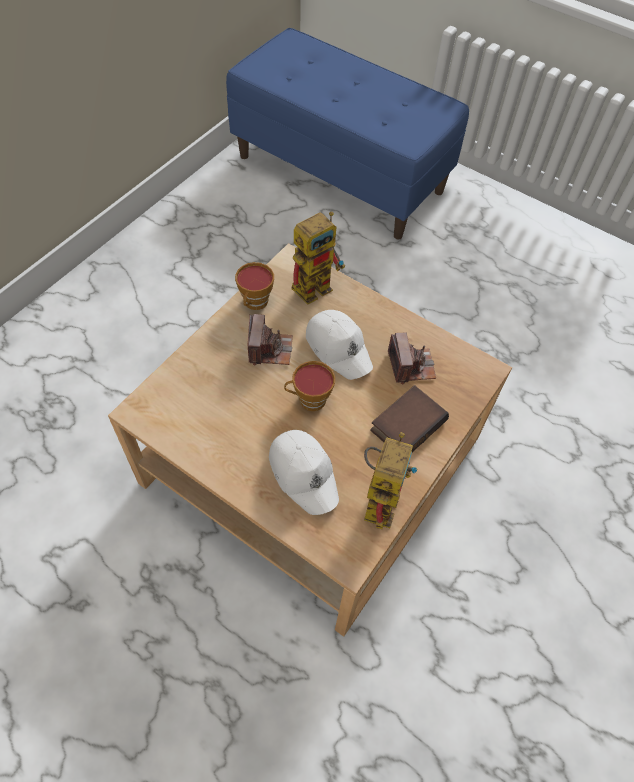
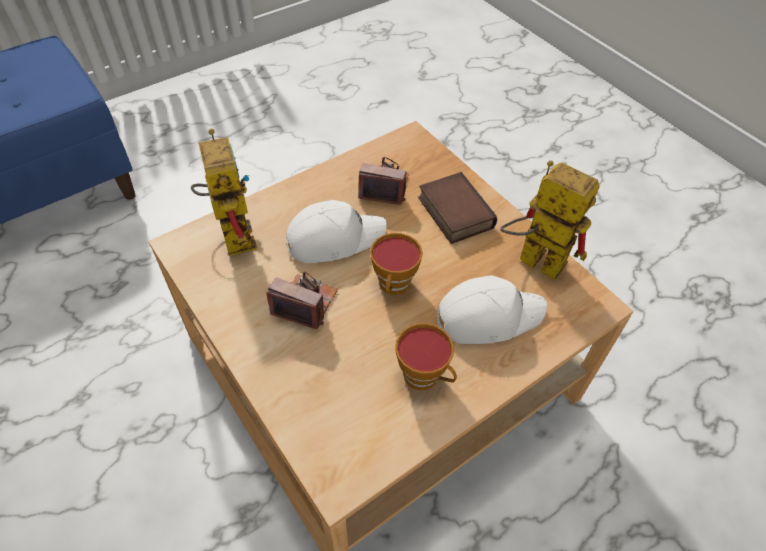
camera: 70 degrees left, 5 degrees down
(255, 303) = (225, 300): cup -> cup (425, 376)

